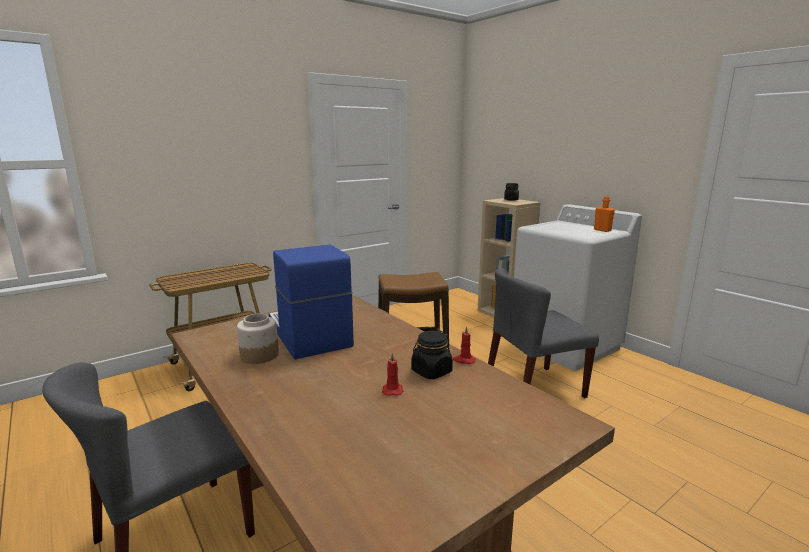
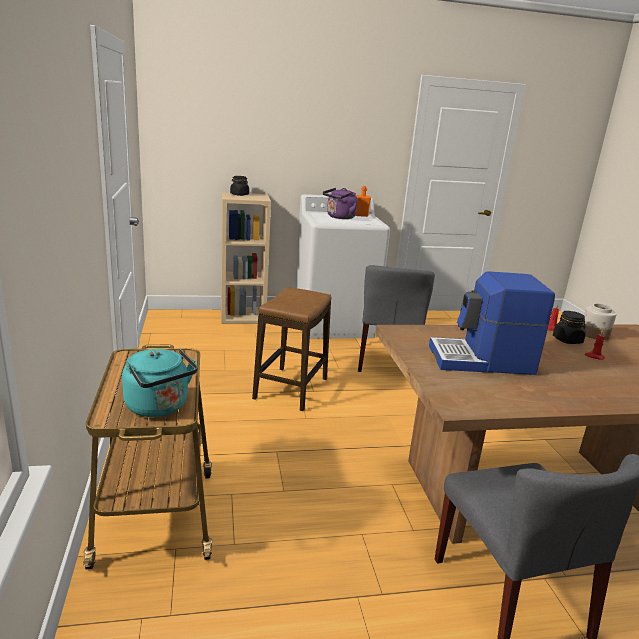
camera: 65 degrees left, 5 degrees up
(185, 283) = (159, 407): none -> turquoise kettle
(259, 355) = (522, 386): jar -> jar (594, 334)
(567, 227) = (339, 217): none -> purple kettle

